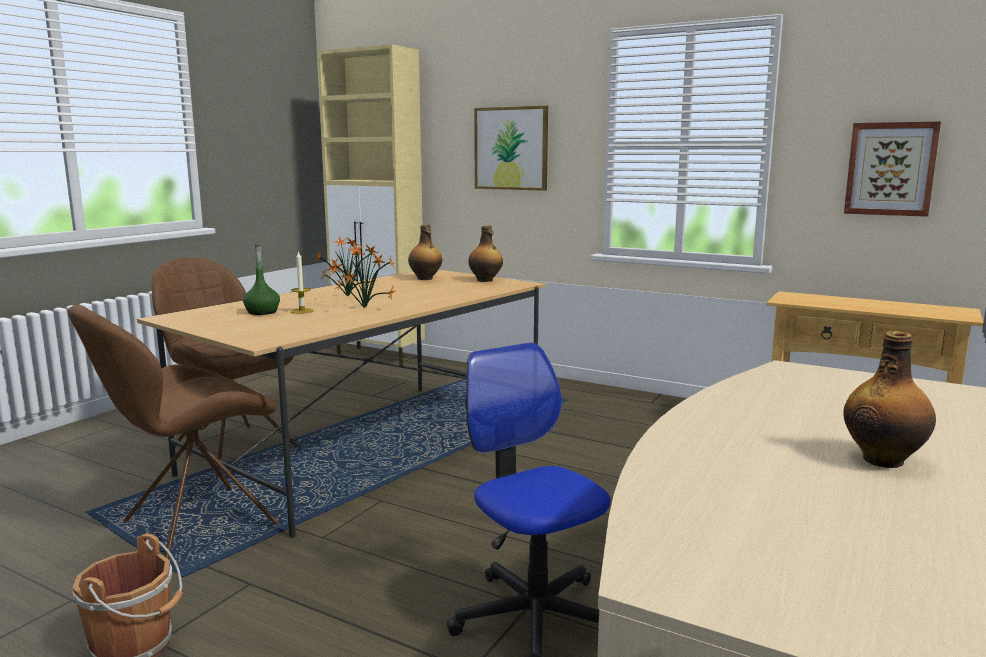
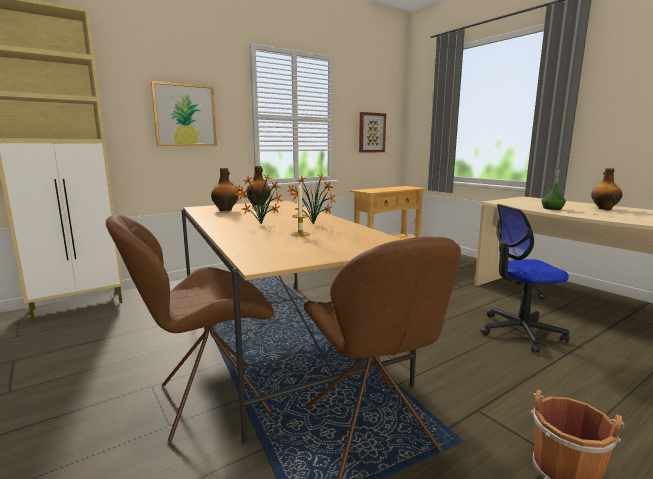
camera: 65 degrees left, 0 degrees up
(262, 312) = (287, 241): green bottle -> green bottle (552, 208)

